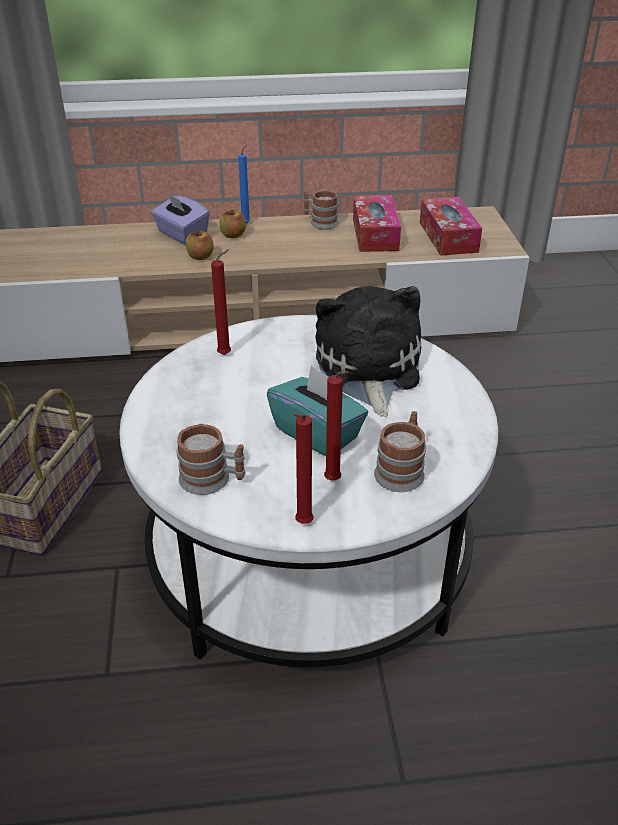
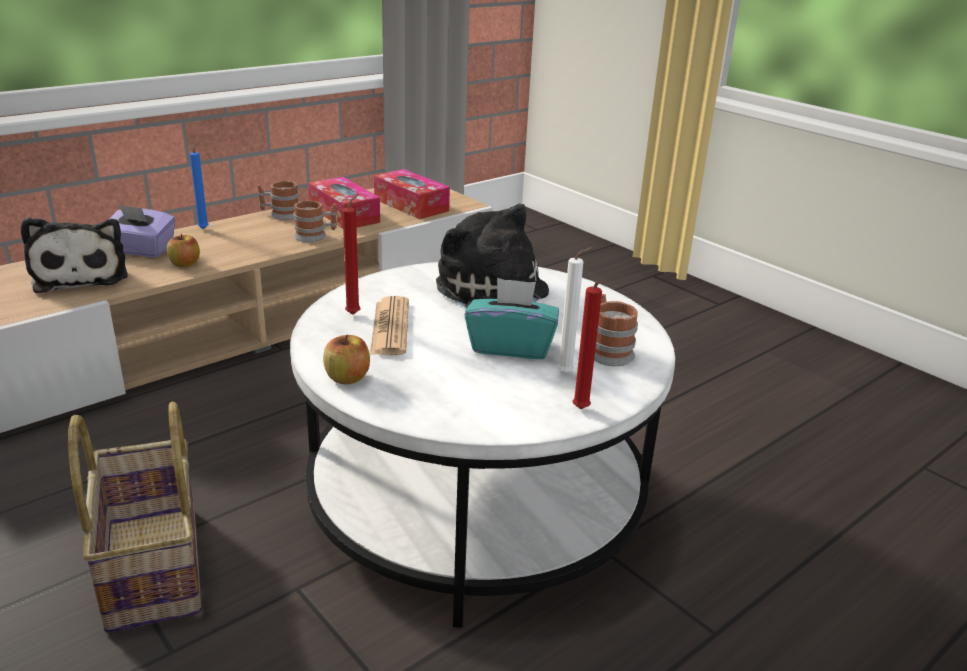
camera: 35 degrees left, 10 degrees down
(121, 248) = (81, 275): none -> plush toy
(213, 480) = (465, 406): mug -> mug (316, 236)
(233, 235) = (201, 240): apple -> apple (347, 378)
(239, 378) = (390, 327): none -> newspaper
(334, 481) = (567, 374): red candle -> white candle

